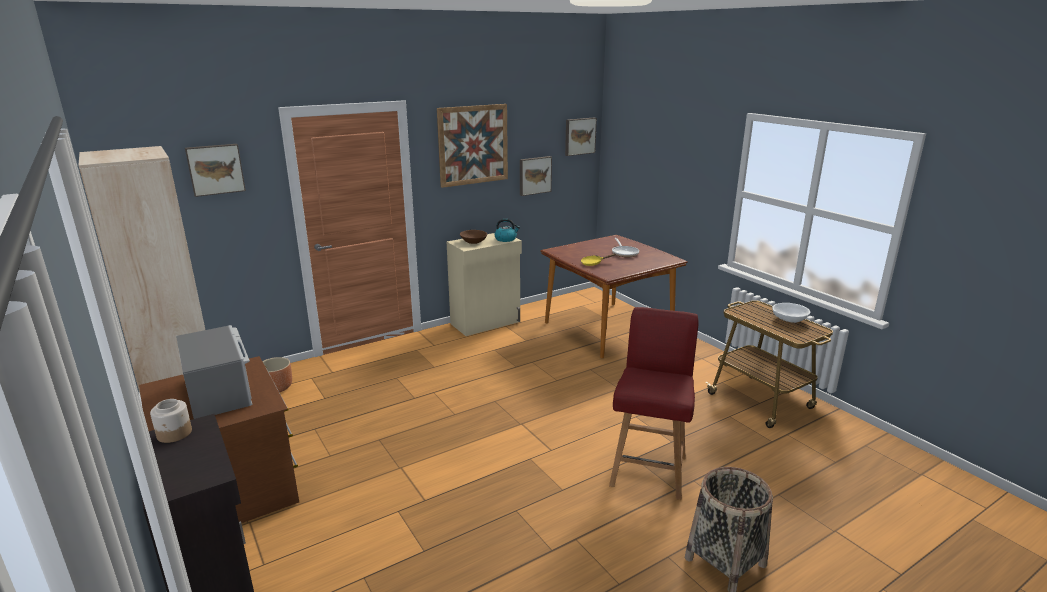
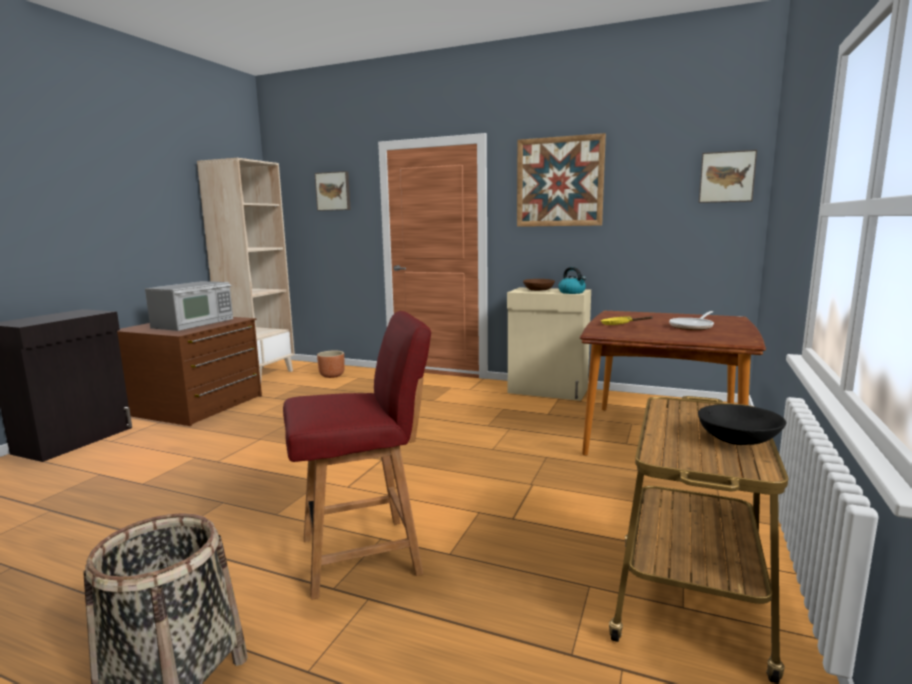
camera: 55 degrees right, 10 degrees down
(174, 433) = (84, 312): jar -> none
(534, 175) = (645, 225): picture -> none
(789, 319) = (738, 438): white bowl -> black bowl

